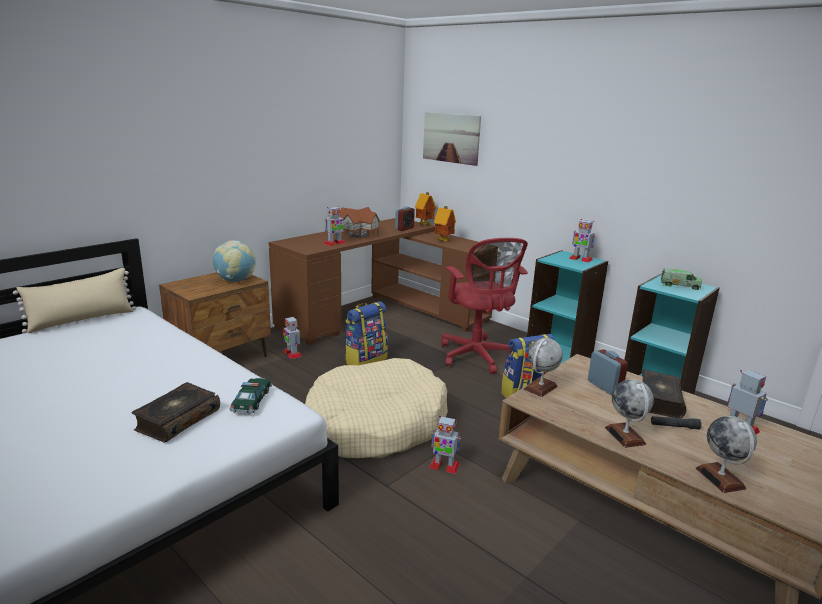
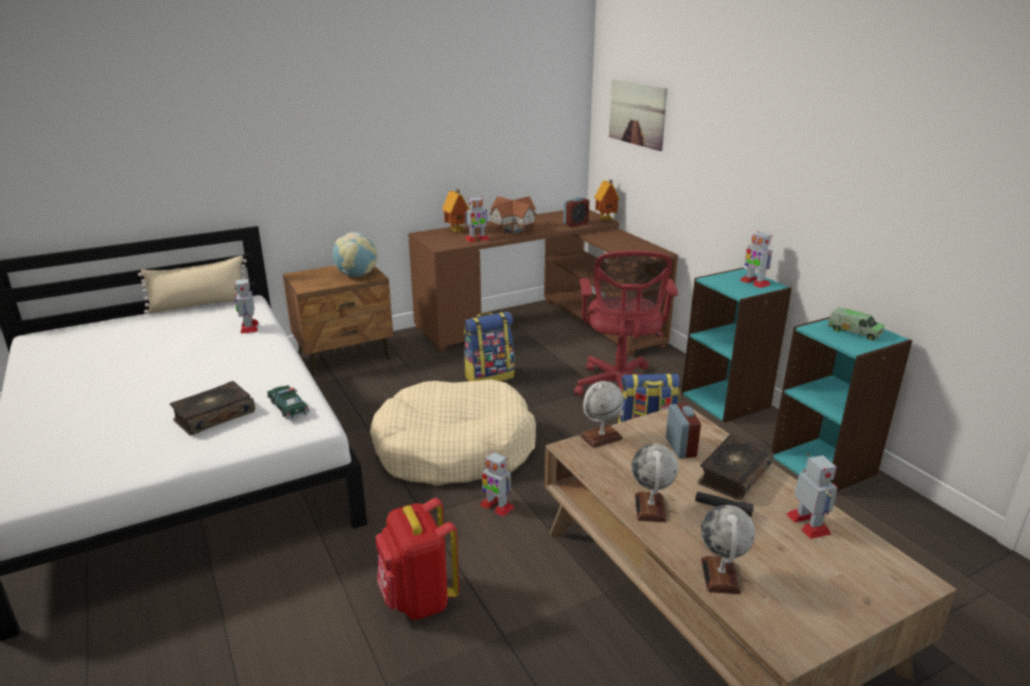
camera: 20 degrees right, 5 degrees up
(252, 401) = (288, 407): toy car -> toy car turned 60 degrees counterclockwise
(292, 354) = (416, 359): toy robot -> toy robot (249, 327)
(431, 563) = (418, 599): none -> red backpack
(444, 240) = (616, 242): toy house -> toy house (457, 231)

